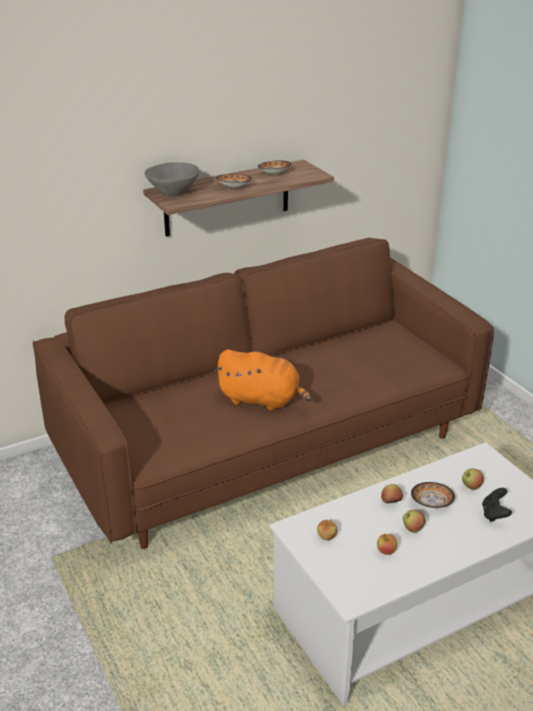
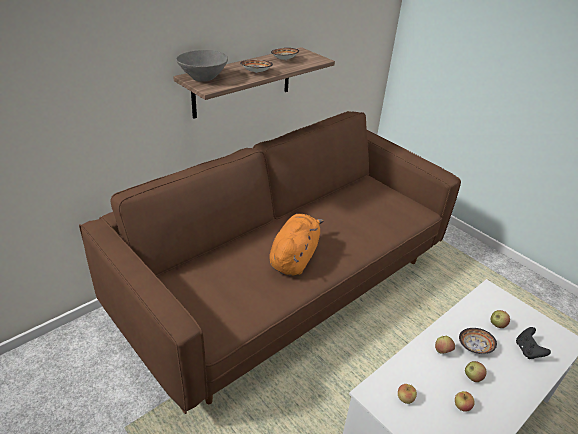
camera: 15 degrees left, 5 degrees up
(262, 400) = (294, 257): orange plush toy -> orange plush toy turned 75 degrees counterclockwise

